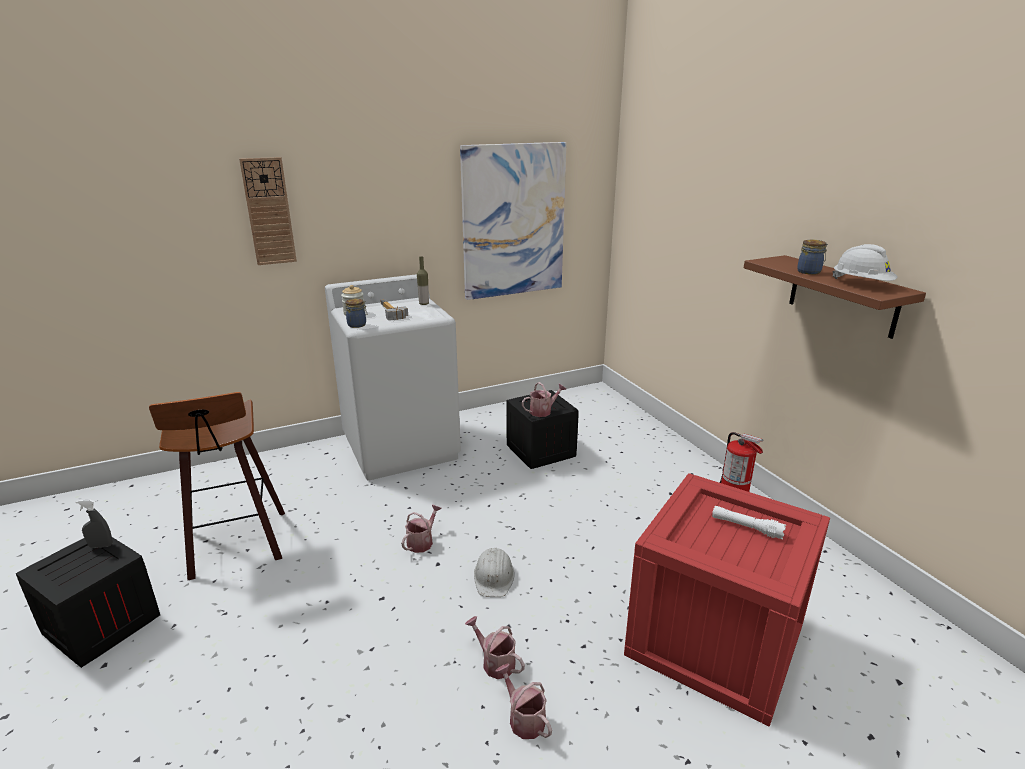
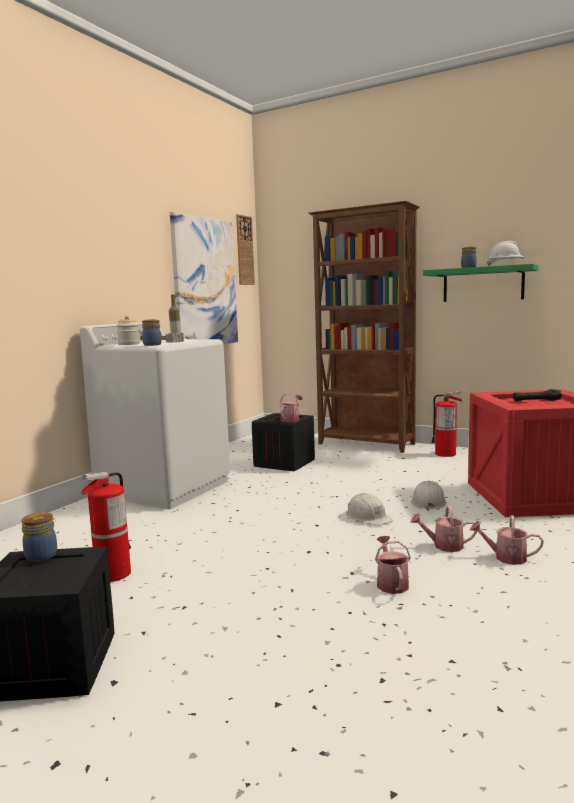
camera: 35 degrees left, 15 degrees down
(101, 545) = (40, 555): grey spray bottle -> jar
(237, 546) = (113, 574): stool -> fire extinguisher
(269, 212) = (31, 247): wall clock -> wall clock (244, 250)
(422, 542) = (283, 520): watering can -> watering can (391, 583)
(583, 584) = (428, 502): none -> white hard hat
(666, 450) = (366, 444): none -> brown bookcase
(746, 527) = (536, 401): white flashlight -> black flashlight
(842, 296) = (483, 284): brown shelf -> green shelf

